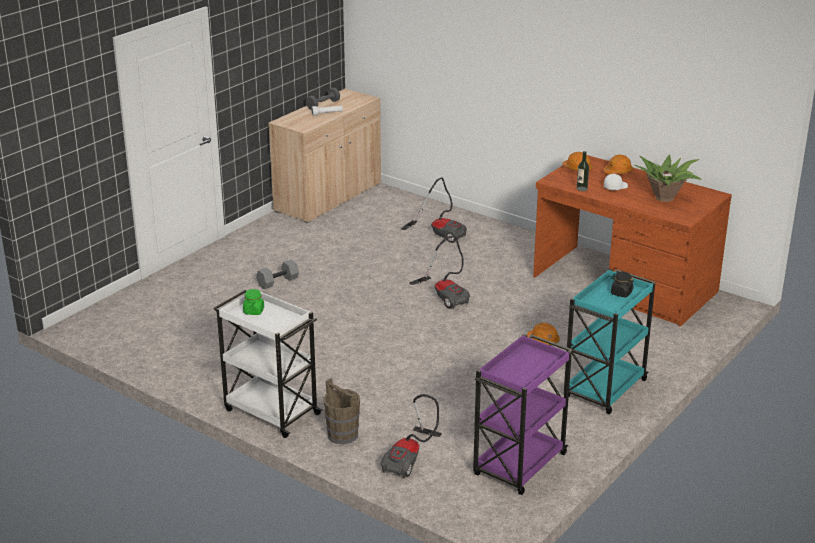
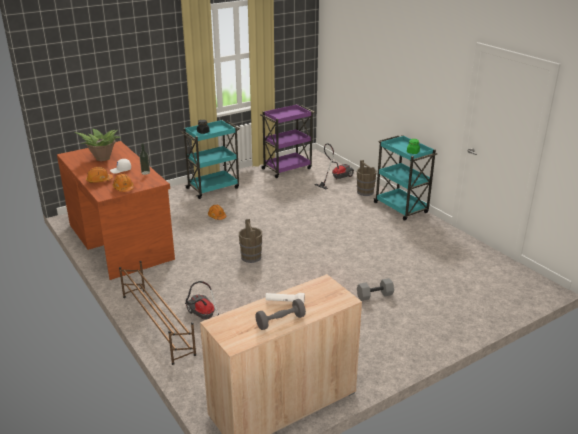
camera: 160 degrees left, 0 degrees up
(270, 411) = (401, 208): white cart -> turquoise cart
(446, 295) = (251, 257): vacuum cleaner -> brown bucket
(481, 223) = (157, 324): none -> brown shoe rack

